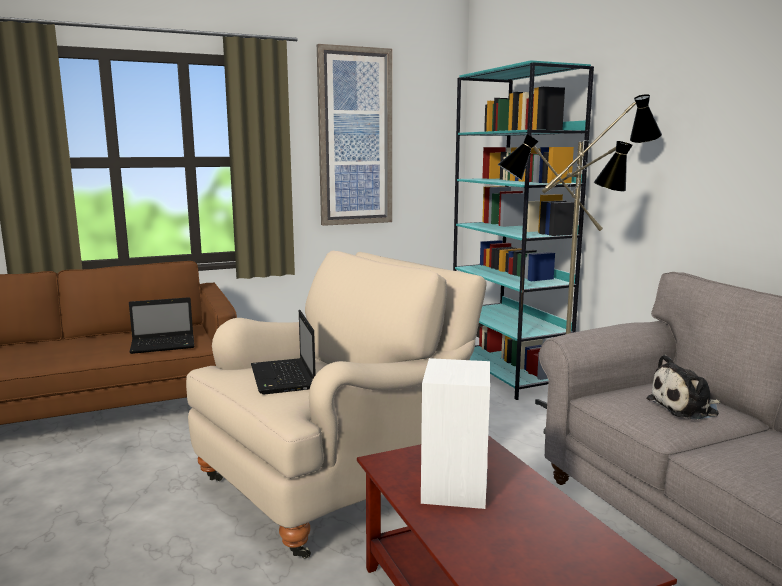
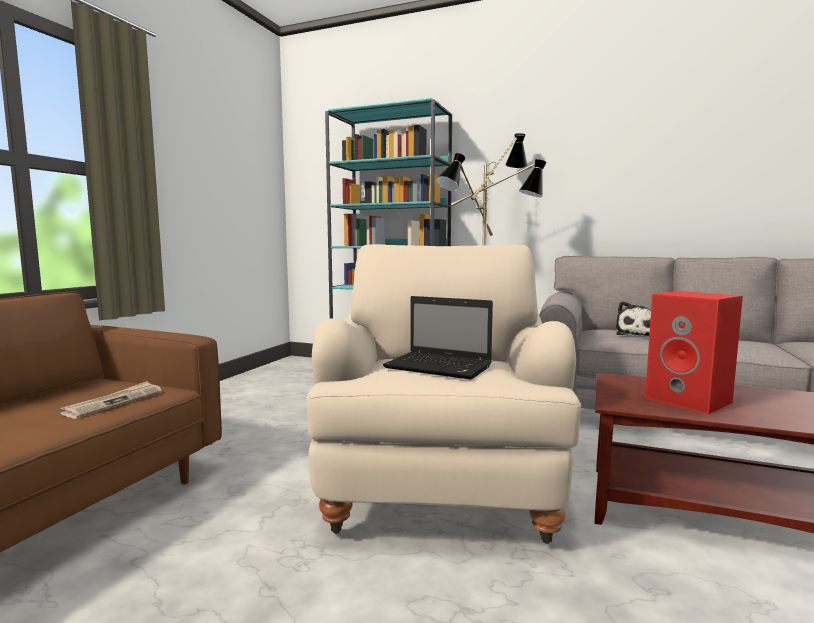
camera: 45 degrees left, 5 degrees down
(164, 345) = (114, 402): laptop -> newspaper
(355, 137) = (204, 161): picture -> none
(456, 488) = (690, 400): white speaker -> red speaker

